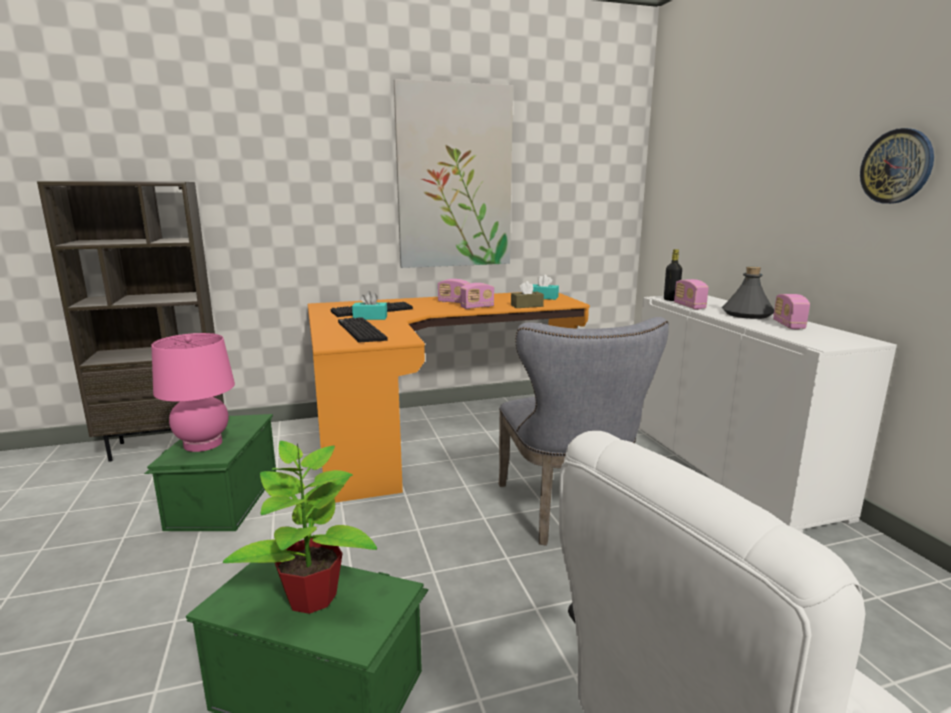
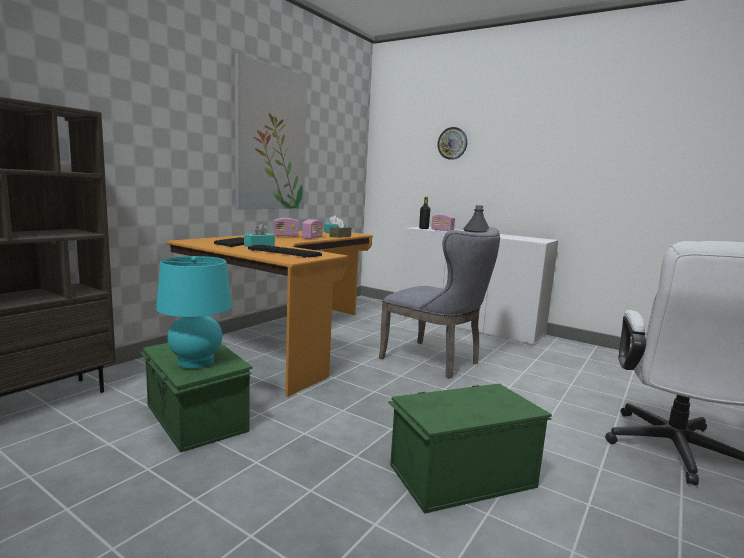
camera: 40 degrees left, 5 degrees down
(203, 444) = (196, 361): pink table lamp -> turquoise table lamp
(311, 598) = (471, 404): potted plant -> none
(788, 325) = (505, 236): radio -> none
(896, 166) = (549, 153): wall clock -> wall clock (452, 143)

